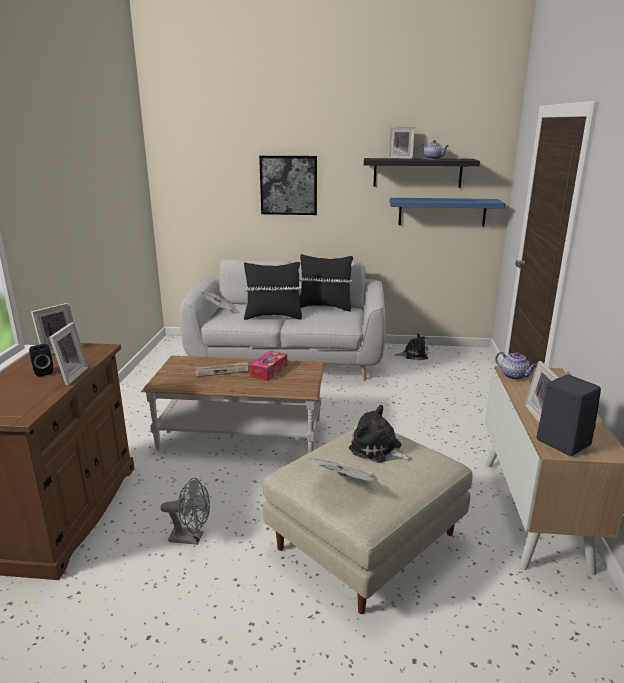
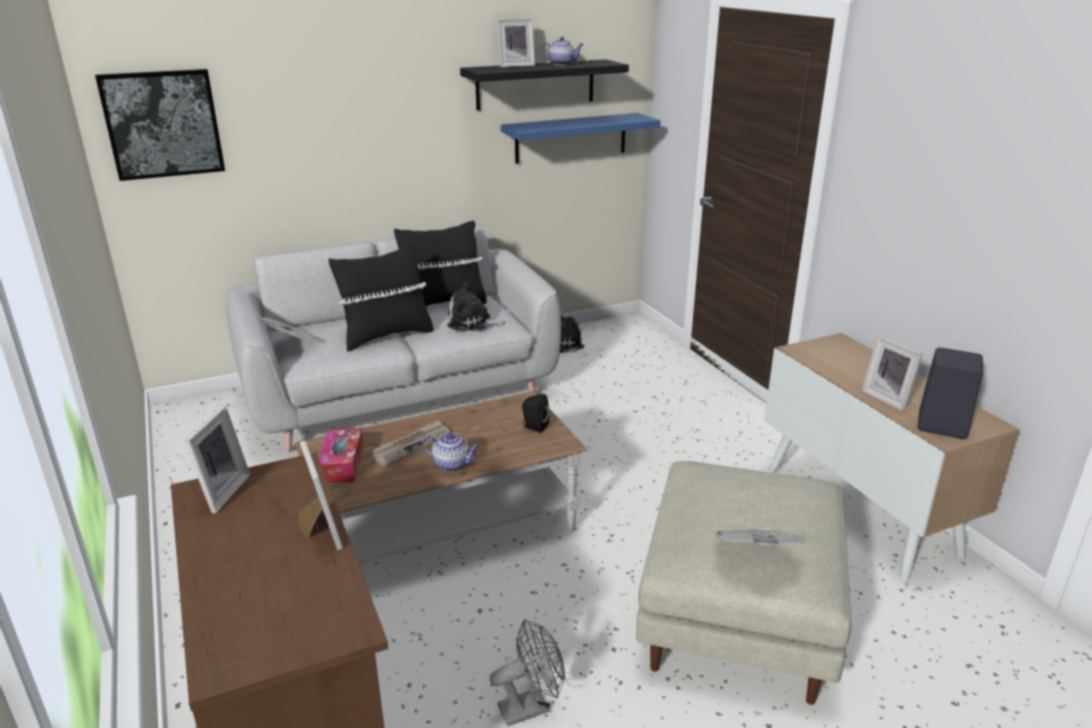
camera: 30 degrees left, 5 degrees up
(43, 372) = (259, 541): black speaker -> black speaker (534, 427)
(269, 371) = (478, 426): tissue box -> tissue box (342, 464)
(288, 185) = (347, 119): picture -> picture (163, 124)
(378, 449) = (738, 495): plush toy -> plush toy (472, 323)
(514, 376) = (811, 355): teapot -> teapot (452, 464)

